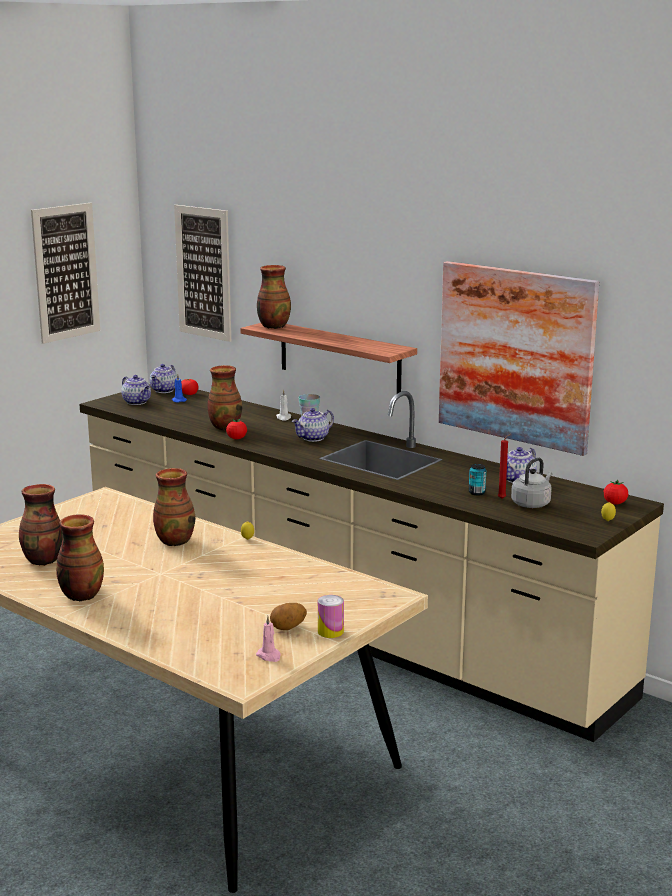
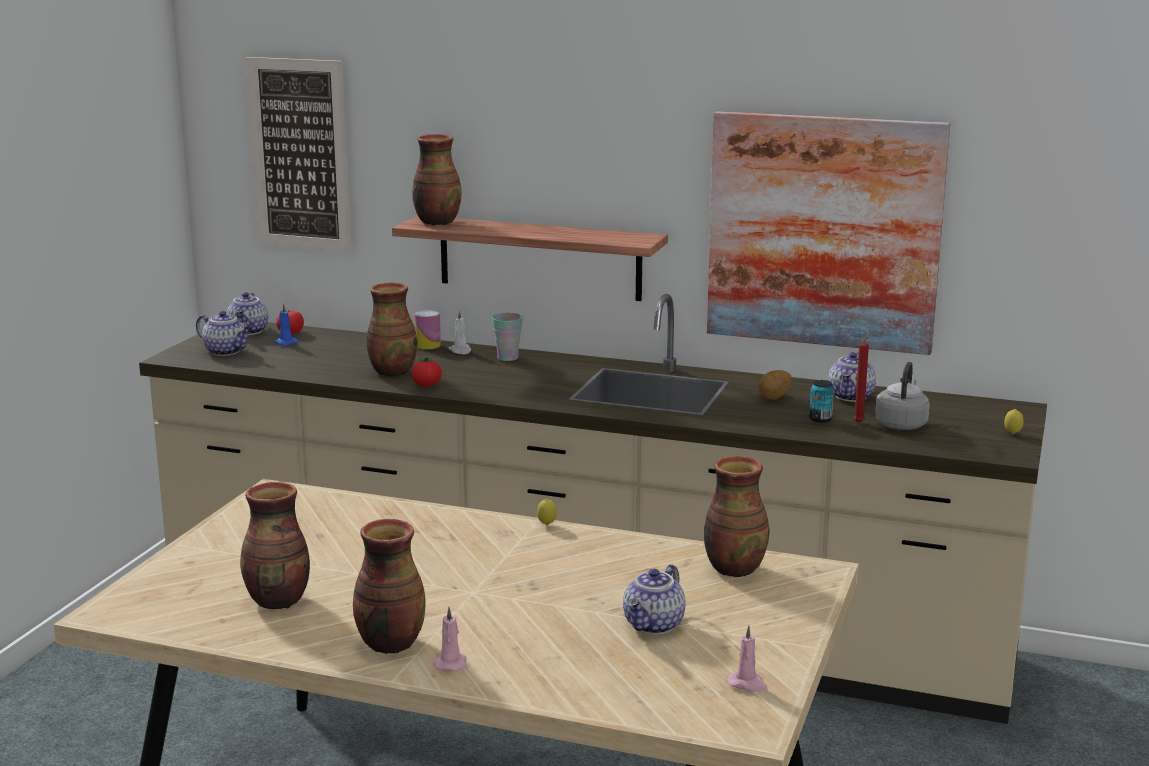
camera: 20 degrees left, 0 degrees up
(66, 272) = (98, 165): picture -> none
(104, 612) = (451, 663): none -> pink candle
(175, 541) = (446, 542): vase -> vase (733, 568)
(288, 628) = (731, 639): potato -> potato (774, 398)
(313, 438) = (532, 374): teapot -> teapot (655, 626)
(330, 632) = (791, 635): can -> can (428, 345)
(615, 503) = (994, 411): tomato -> none

